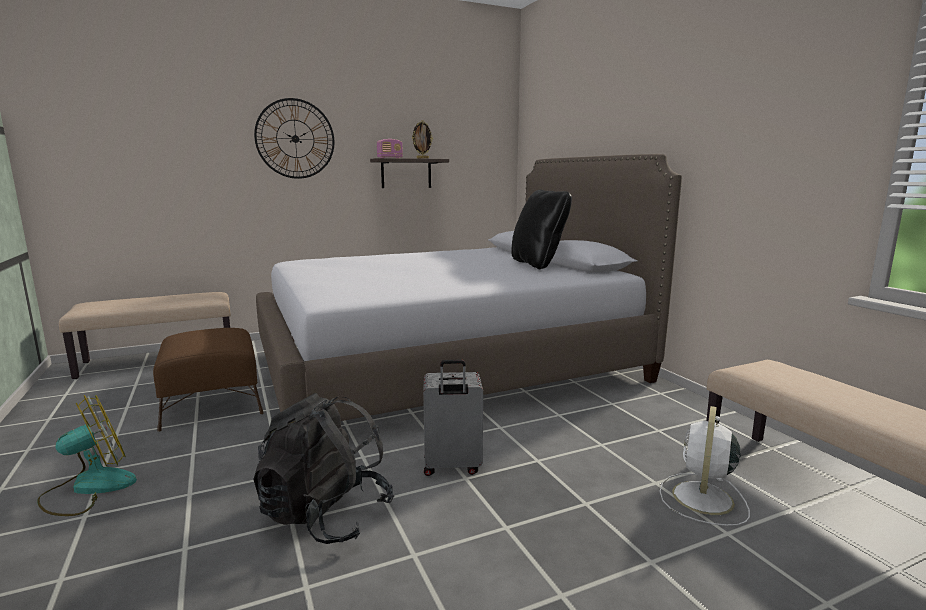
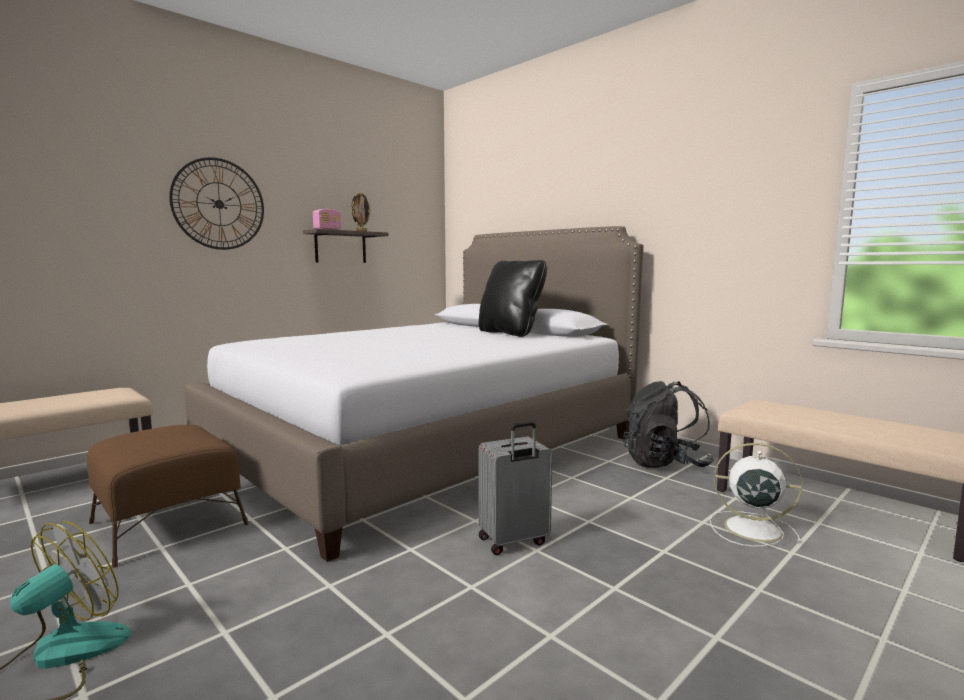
camera: 20 degrees left, 5 degrees down
(326, 515) = (421, 618): black backpack -> black backpack (665, 463)
(702, 499) = (749, 528): white fan -> white fan turned 105 degrees clockwise

